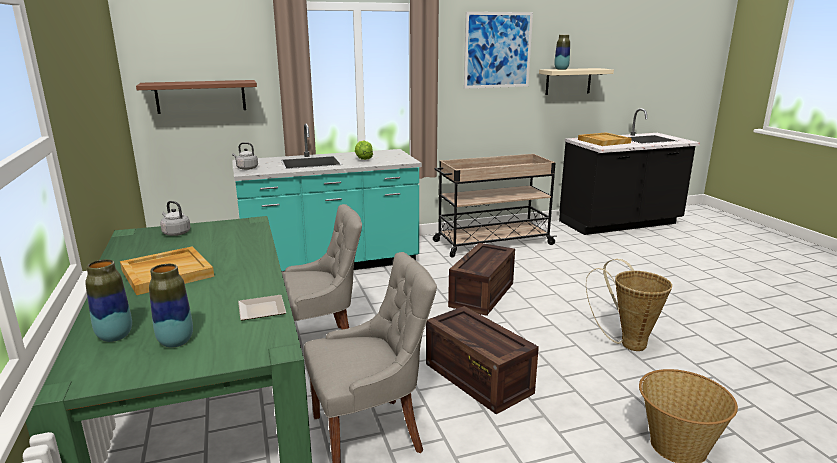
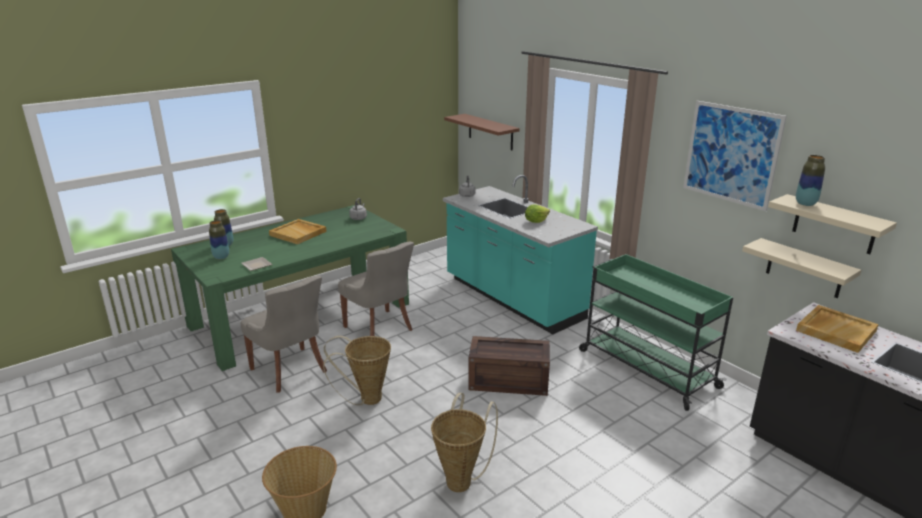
camera: 70 degrees right, 5 degrees up
(475, 378) = (365, 399): crate -> basket
(491, 243) = (645, 368): beige cart -> green cart
(555, 118) = (804, 269): none -> beige shelf

